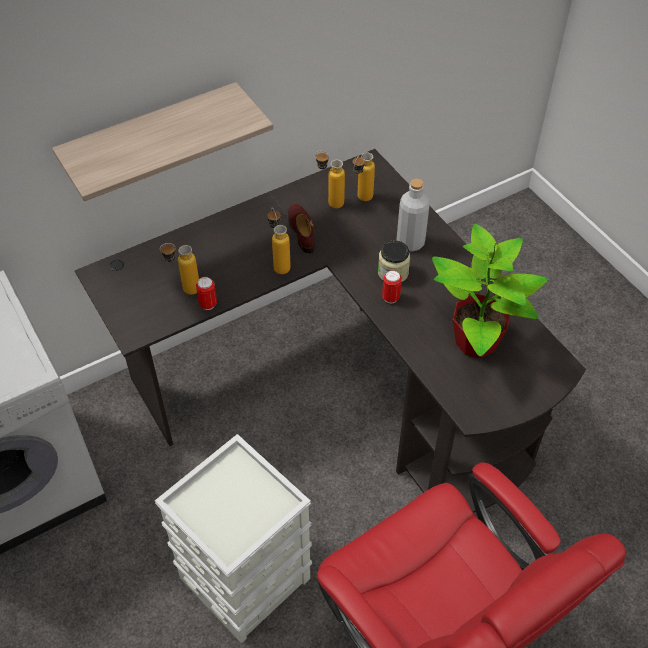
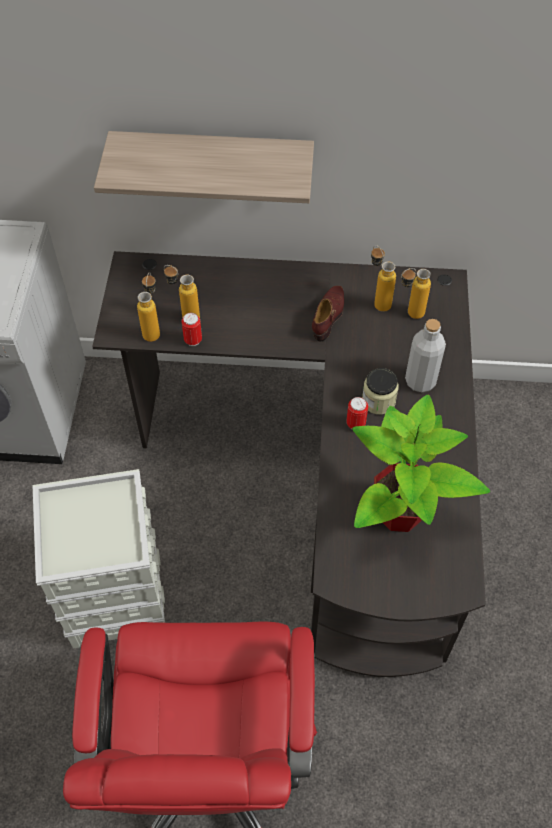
camera: 35 degrees right, 5 degrees up
(279, 264) = (283, 336): bottle -> bottle (153, 329)

